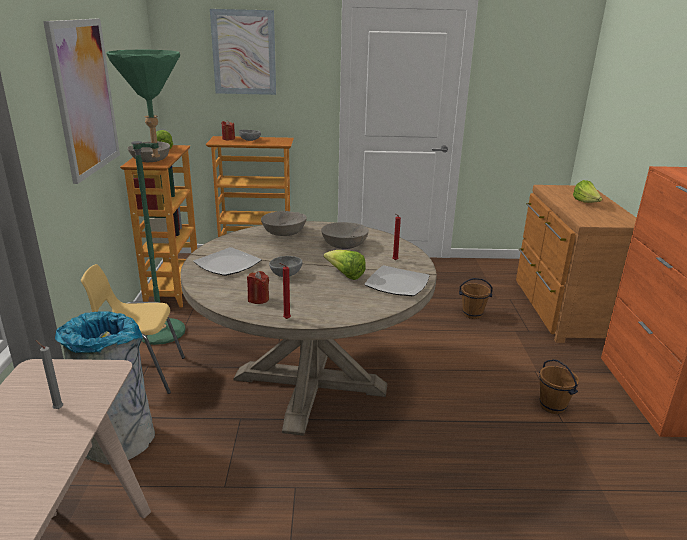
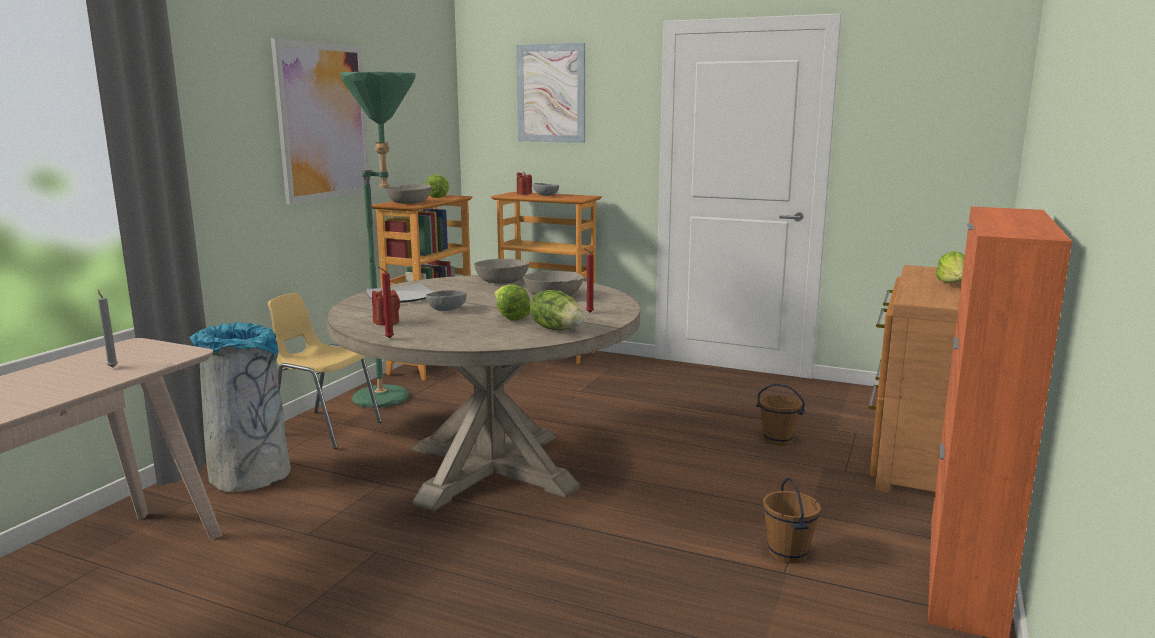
camera: 25 degrees right, 10 degrees down
(397, 283) = (556, 329): plate -> lettuce

